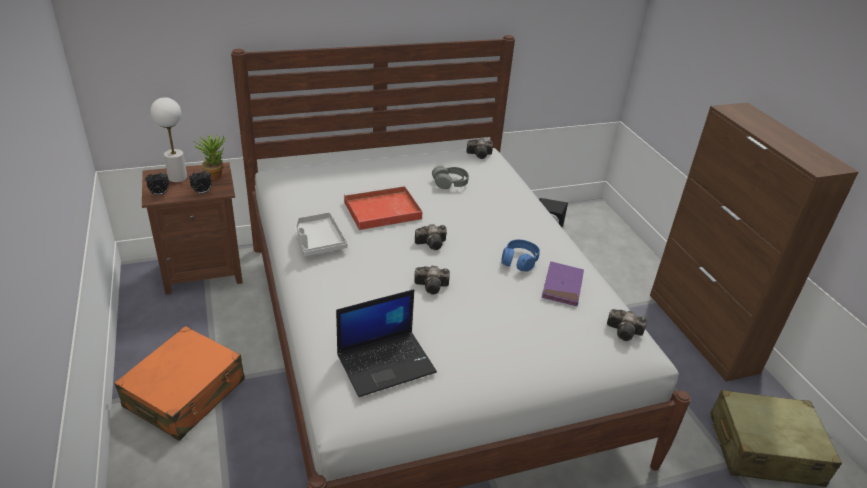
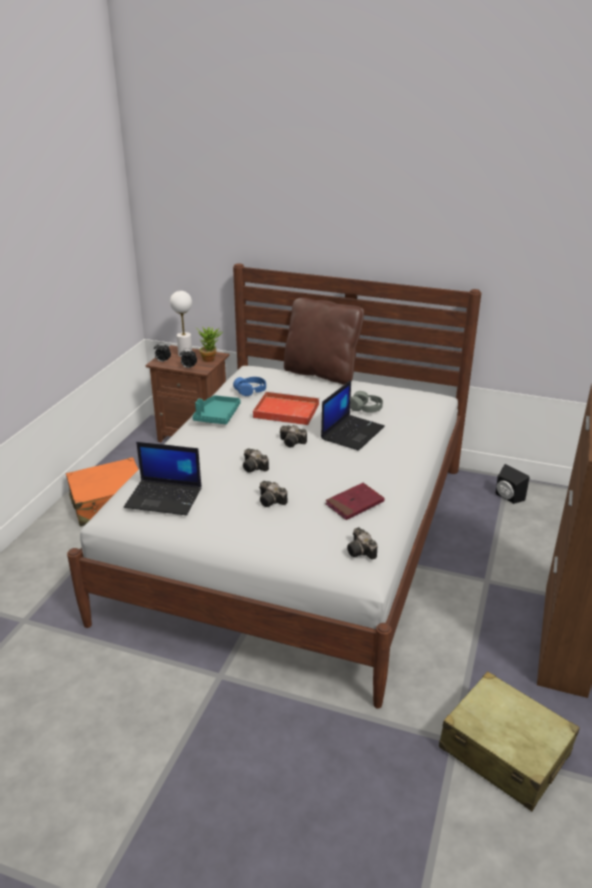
camera: 40 degrees right, 5 degrees down
(318, 241) = (217, 416): grey tray -> turquoise tray
(359, 157) = (321, 373): none -> brown pillow
(470, 212) = (352, 432): none -> laptop
(480, 154) = (424, 396): camera -> camera (272, 501)
(519, 261) = (343, 476): blue headphones -> blue headphones (250, 391)
(562, 286) = (354, 503): purple book -> red book

